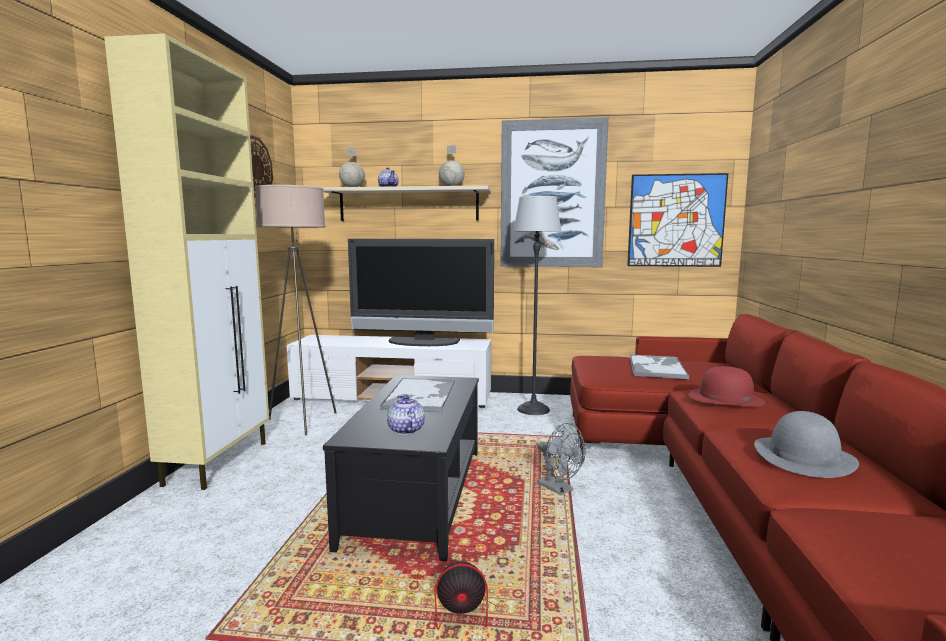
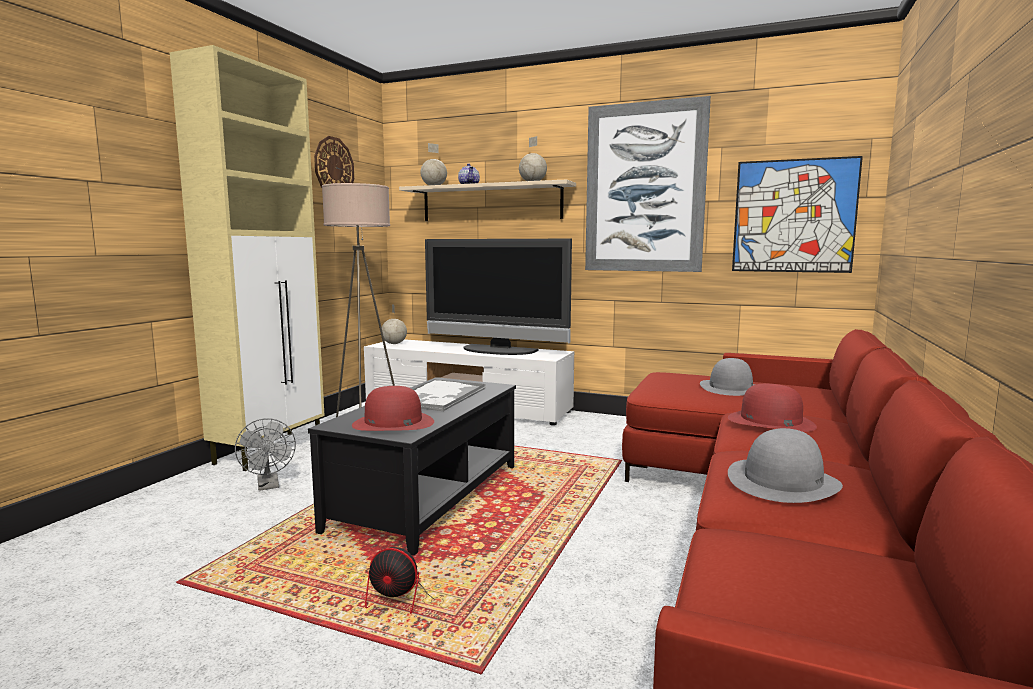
camera: 15 degrees right, 0 degrees up
(316, 340) = (394, 344): none -> globe
(406, 430) = (393, 423): teapot -> red hat
(533, 409) = (608, 431): floor lamp -> none
(559, 489) = (577, 509): grey fan -> grey fan (269, 485)
(656, 367) = (730, 388): tray -> grey hat

